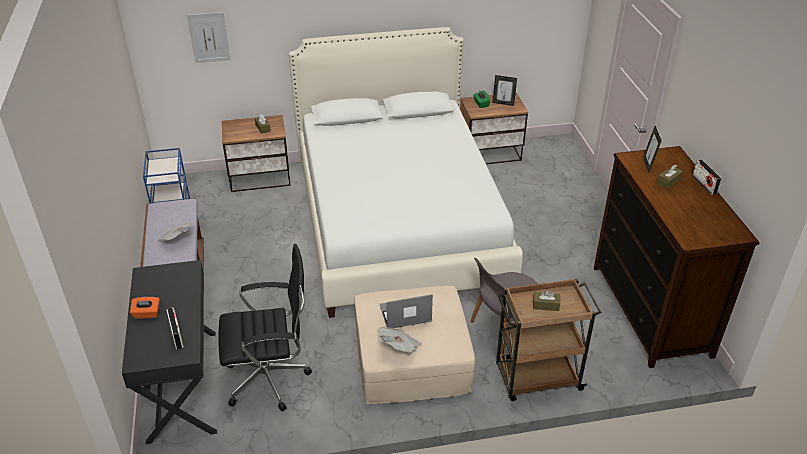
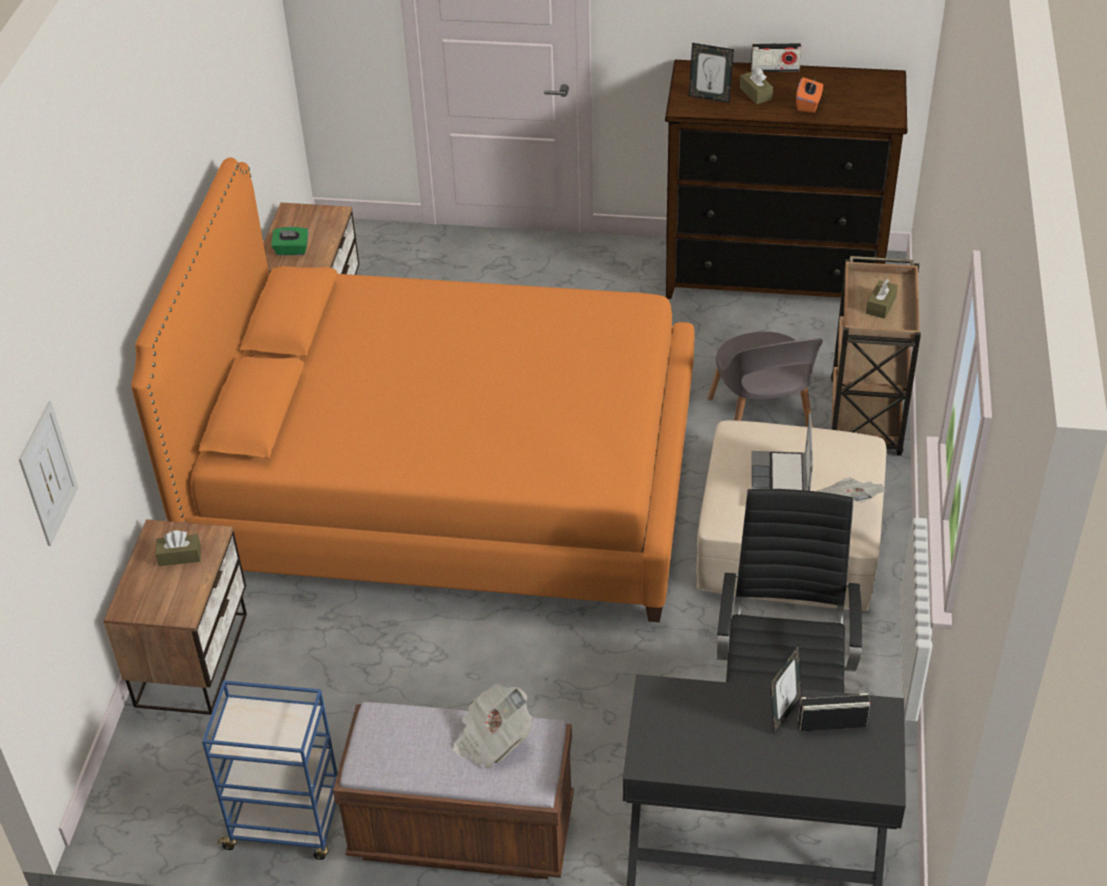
camera: 70 degrees left, 5 degrees up
(147, 314) = (764, 762): orange tissue box -> orange tissue box (808, 104)
(399, 222) = (448, 482): white bed -> orange bed
(503, 103) = (306, 225): picture frame -> picture frame (783, 713)

